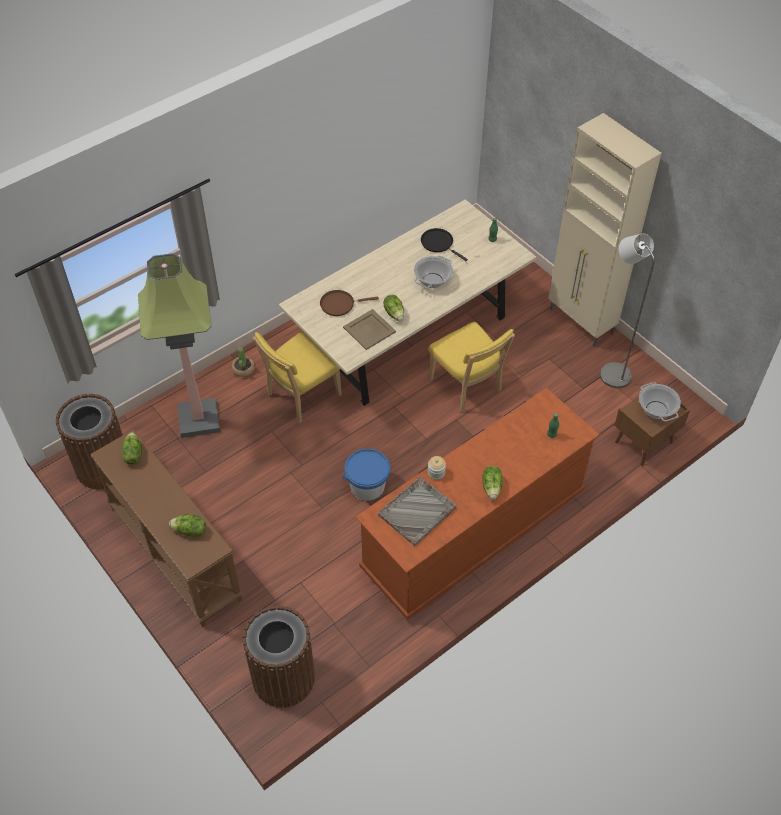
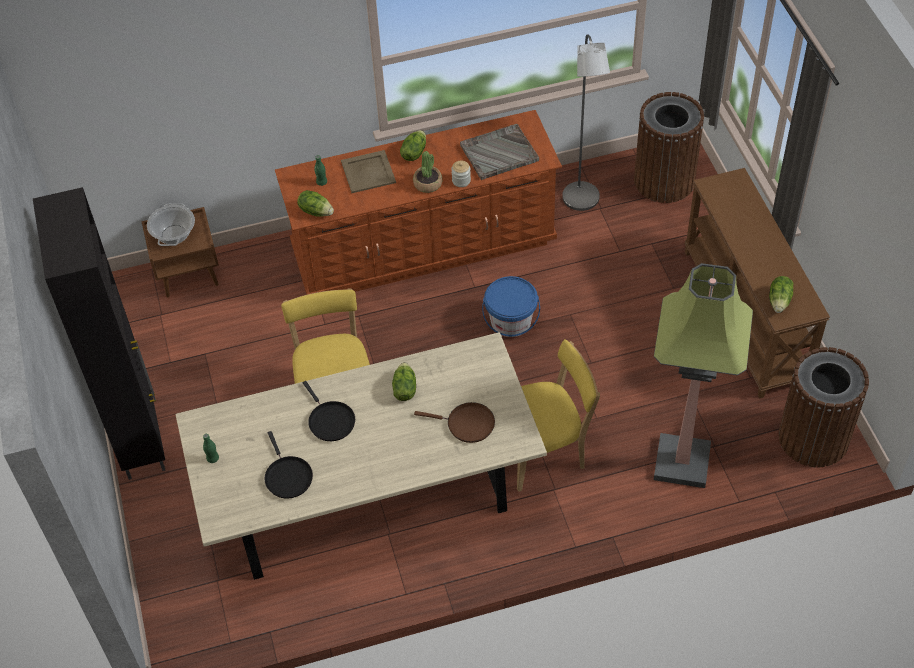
camera: 155 degrees left, 0 degrees up
(190, 531) = (732, 207): lettuce -> lettuce (316, 211)
(243, 369) = (605, 514): potted plant -> potted plant (428, 183)
(369, 329) = (446, 377): beige tray -> beige tray (368, 172)
(432, 280) = (330, 421): cooking pot -> black frying pan
(581, 322) = (141, 438): beige cabinet -> black cabinet
(611, 371) = (157, 363): grey floor lamp -> grey floor lamp (582, 202)

